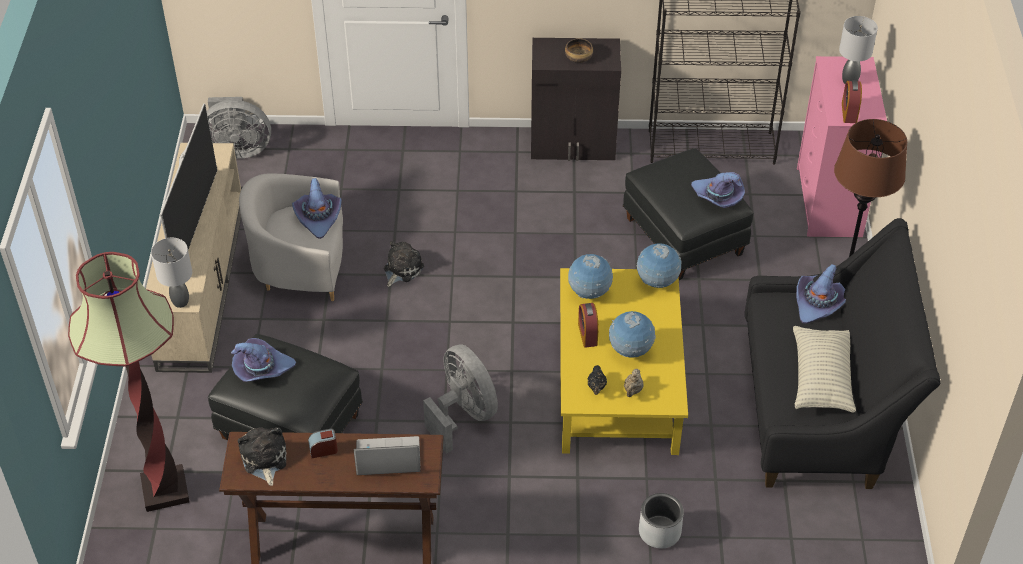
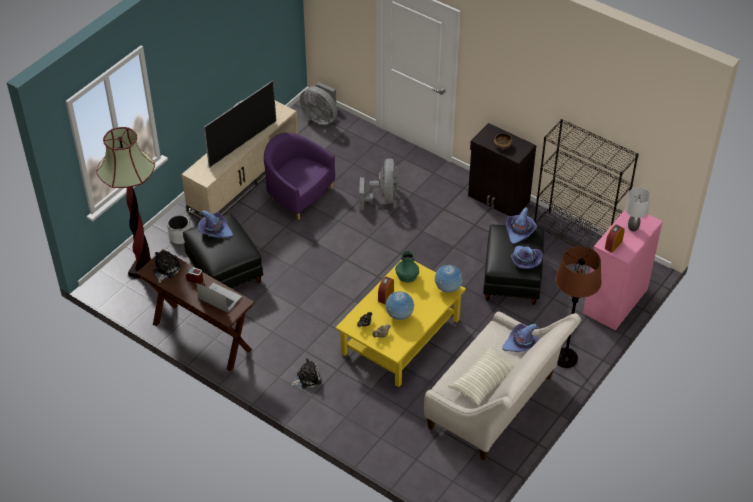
camera: 35 degrees right, 0 degrees up
(181, 301) = (203, 178): grey table lamp -> none
(300, 266) = (298, 194): white armchair -> purple armchair
(318, 216) = (314, 170): purple hat -> purple hat (520, 231)
(401, 269) = (346, 220): plush toy -> plush toy (307, 378)
(463, 414) = (310, 309): grey fan -> grey fan (383, 198)
(589, 293) = (407, 276): globe -> green vase
(659, 532) = (352, 418): grey planter -> grey planter (180, 236)
(820, 408) = (497, 406): black sofa -> beige sofa

